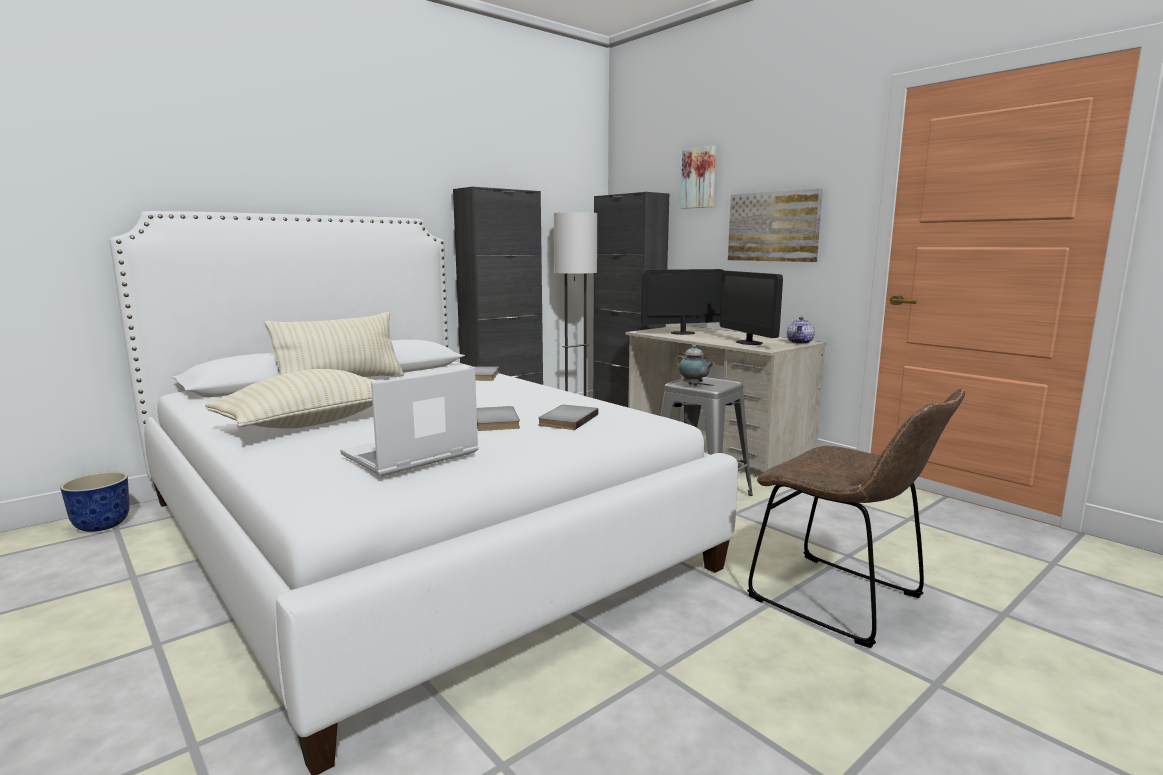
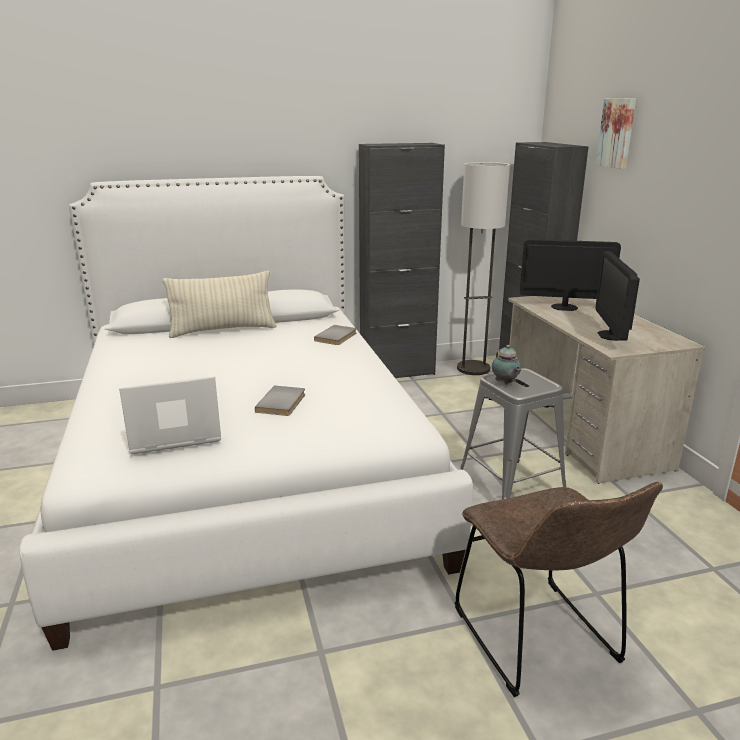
camera: 25 degrees right, 10 degrees up
(102, 525) = (67, 412): planter -> none
(311, 423) = (154, 379): beige pillow -> none
(566, 420) = (335, 412): grey book -> none
(774, 226) = (677, 203): picture -> none
(800, 342) = (672, 343): teapot -> none

